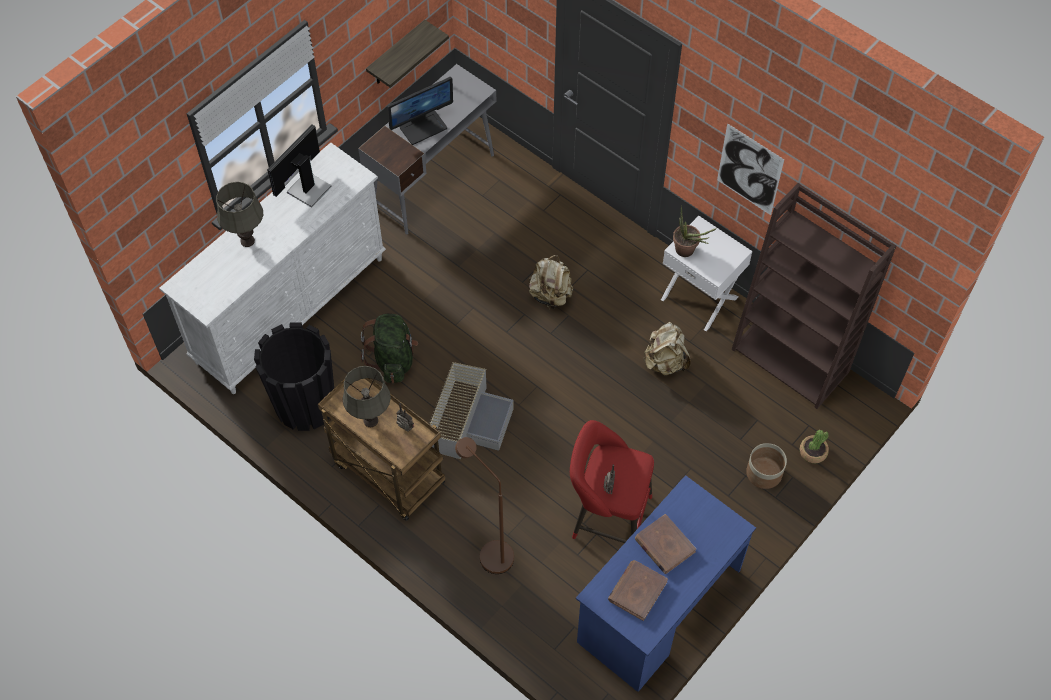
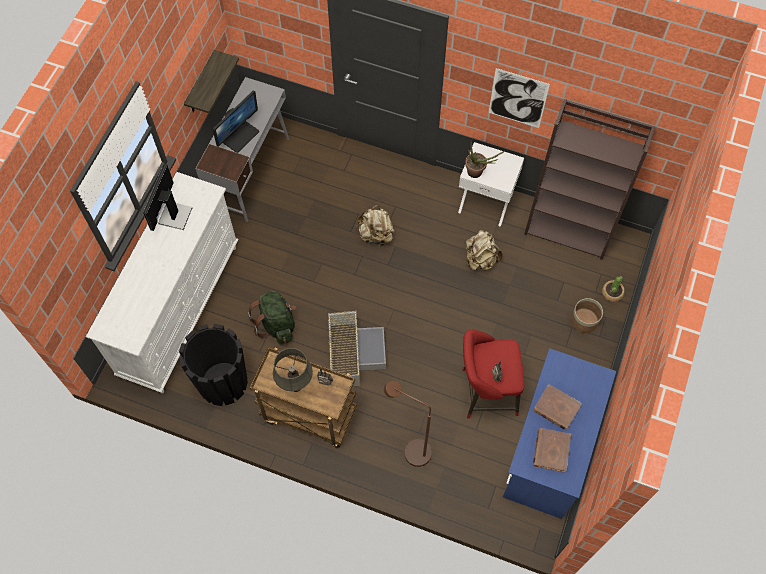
camera: 20 degrees left, 5 degrees up
(247, 241) = (142, 274): grey table lamp -> none

